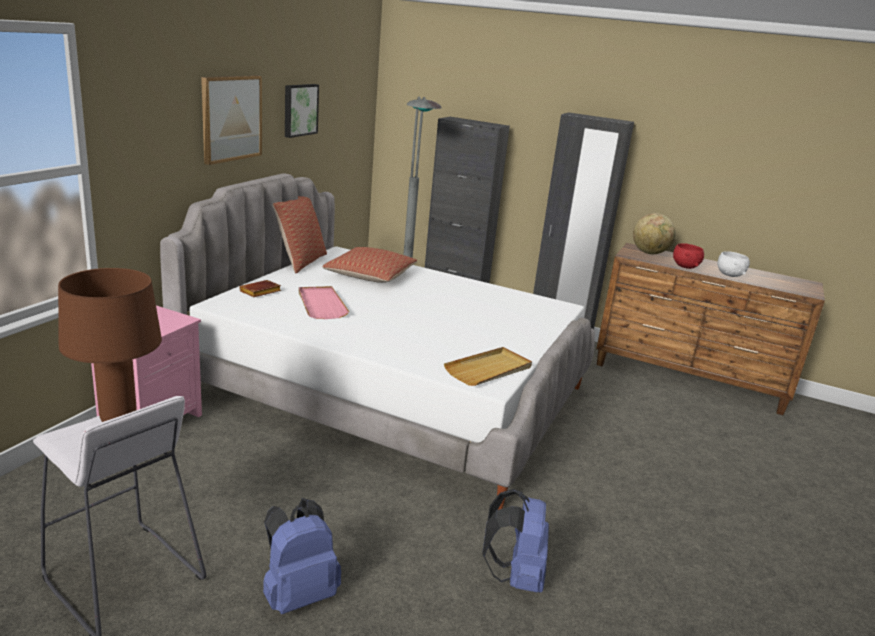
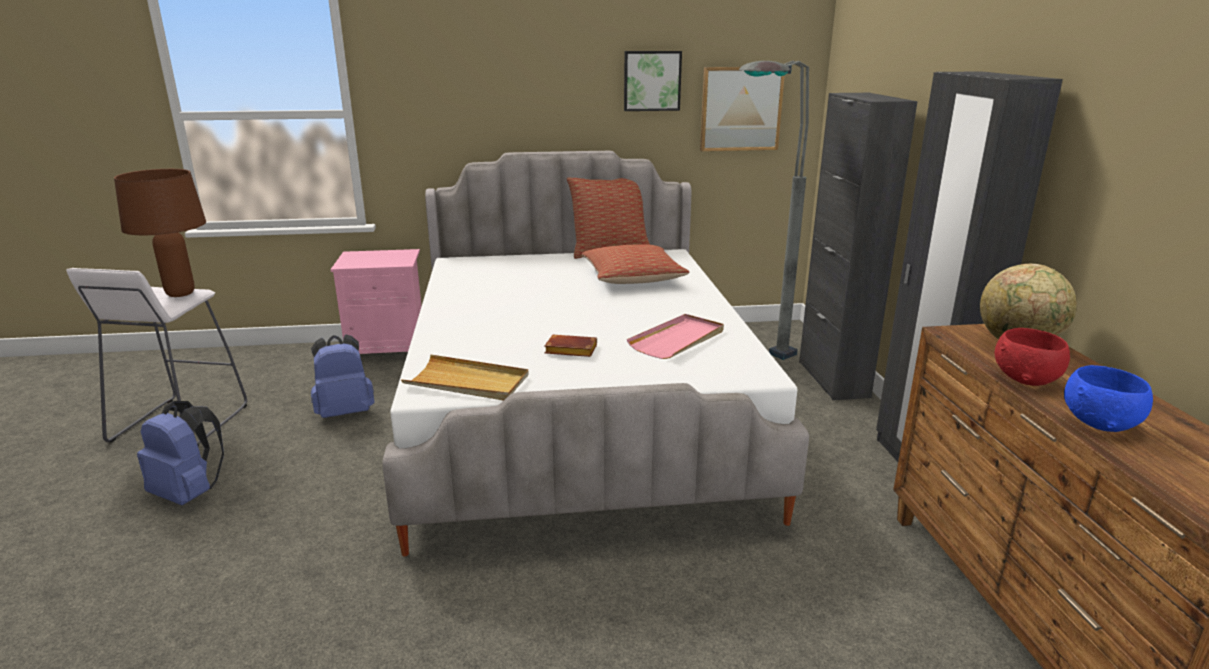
camera: 60 degrees right, 0 degrees up
(231, 118) = (533, 83): picture -> picture (741, 109)
(260, 292) = (504, 263): brown book -> brown book (569, 351)
(321, 304) = (516, 284): pink tray -> pink tray (678, 340)
(516, 576) = (277, 606): blue backpack -> blue backpack (345, 412)
(730, 275) = (1100, 424): white bowl -> blue bowl

